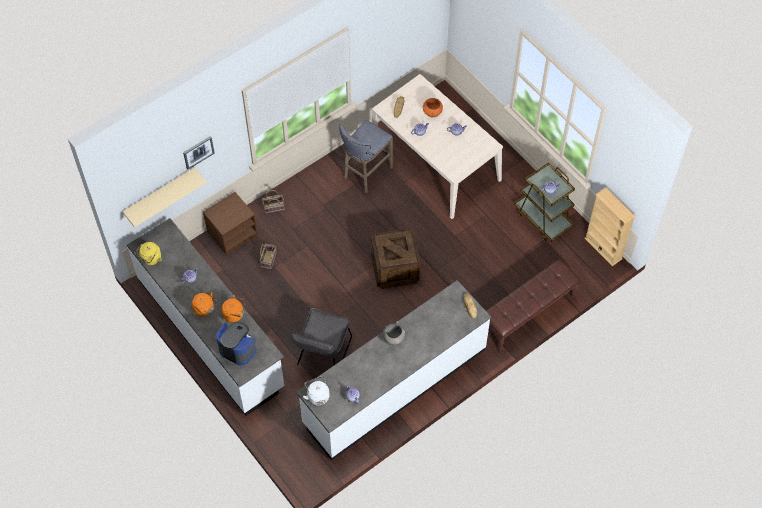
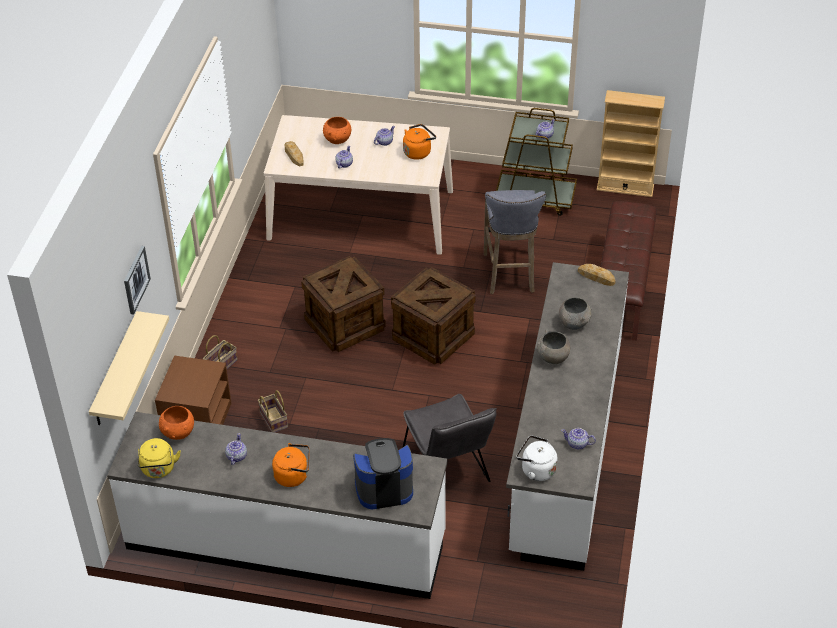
camera: 40 degrees left, 15 degrees down
(177, 245) = (178, 433): none -> orange bowl
(235, 314) = (337, 456): orange kettle -> orange kettle (418, 152)
(357, 227) = (344, 324): none -> crate
(366, 174) = (296, 270): grey stool -> grey stool (510, 275)
(426, 326) = (574, 323): none -> grey bowl

